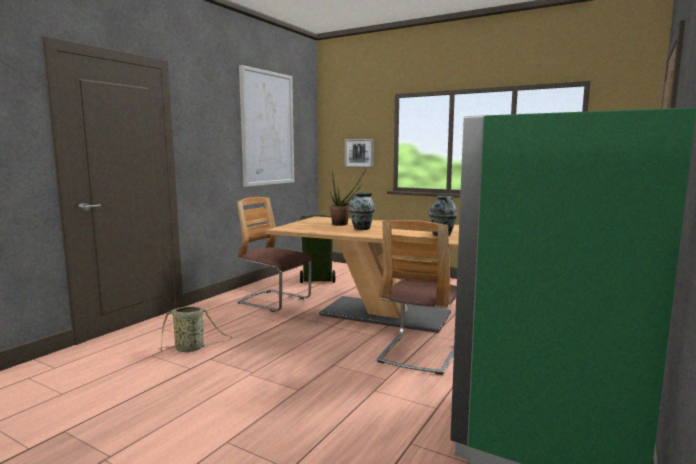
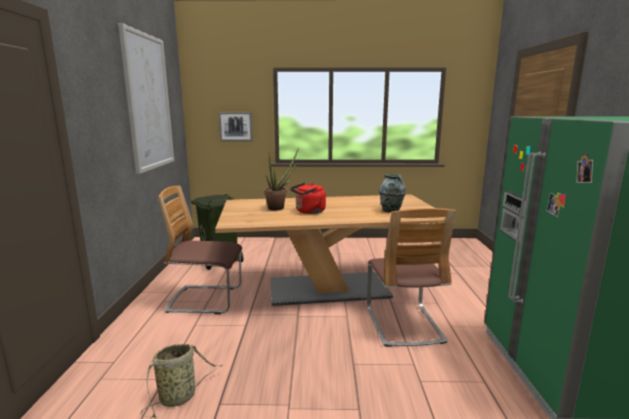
camera: 30 degrees left, 5 degrees up
(361, 228) = (308, 212): vase -> red kettle

